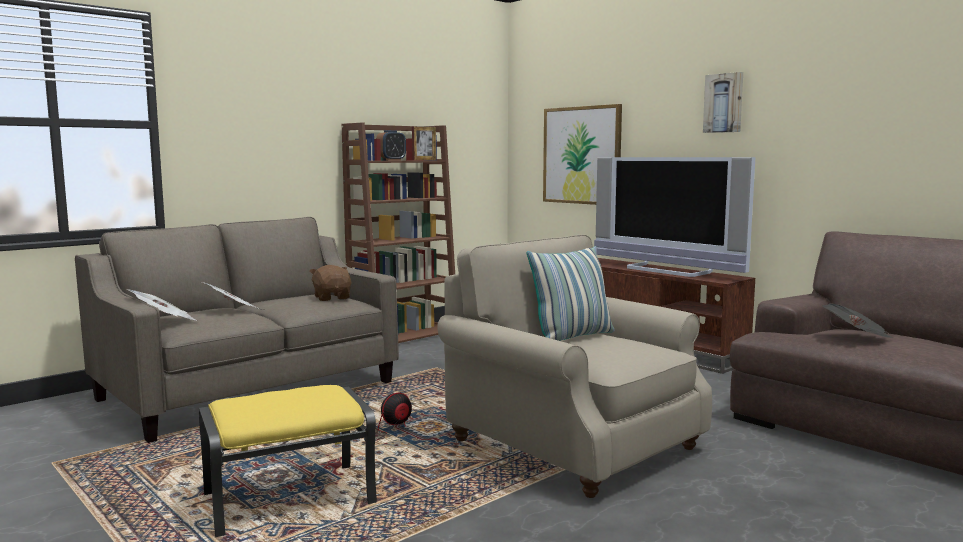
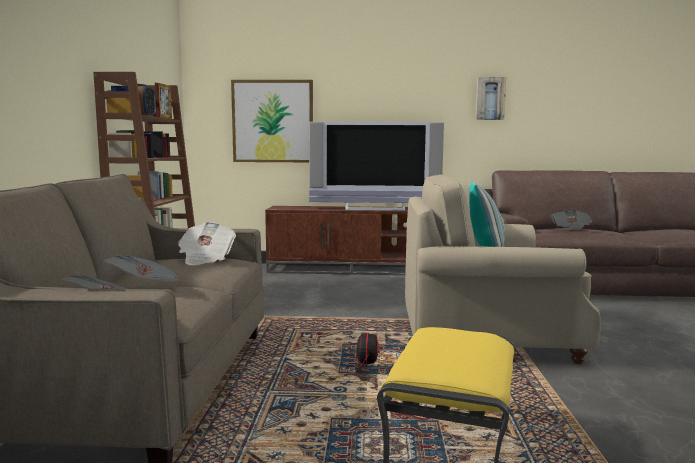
camera: 45 degrees left, 0 degrees up
(332, 298) = (206, 259): brown plush toy -> newspaper
(724, 103) = (402, 84): picture -> picture (490, 98)

